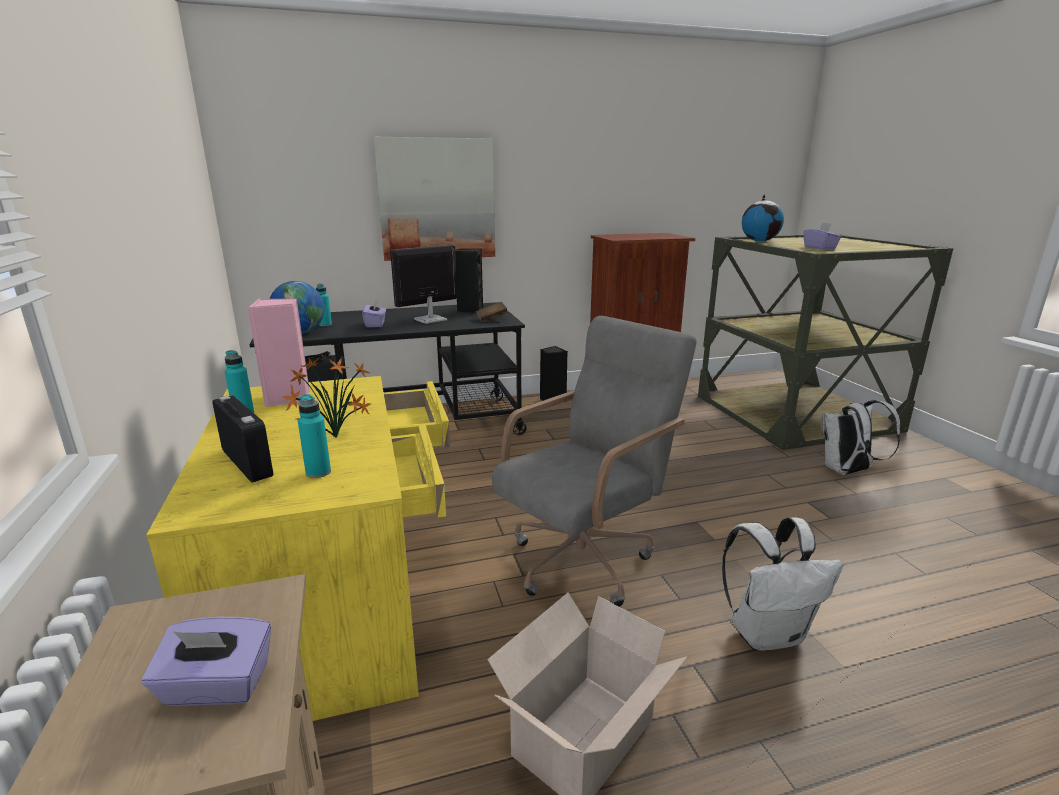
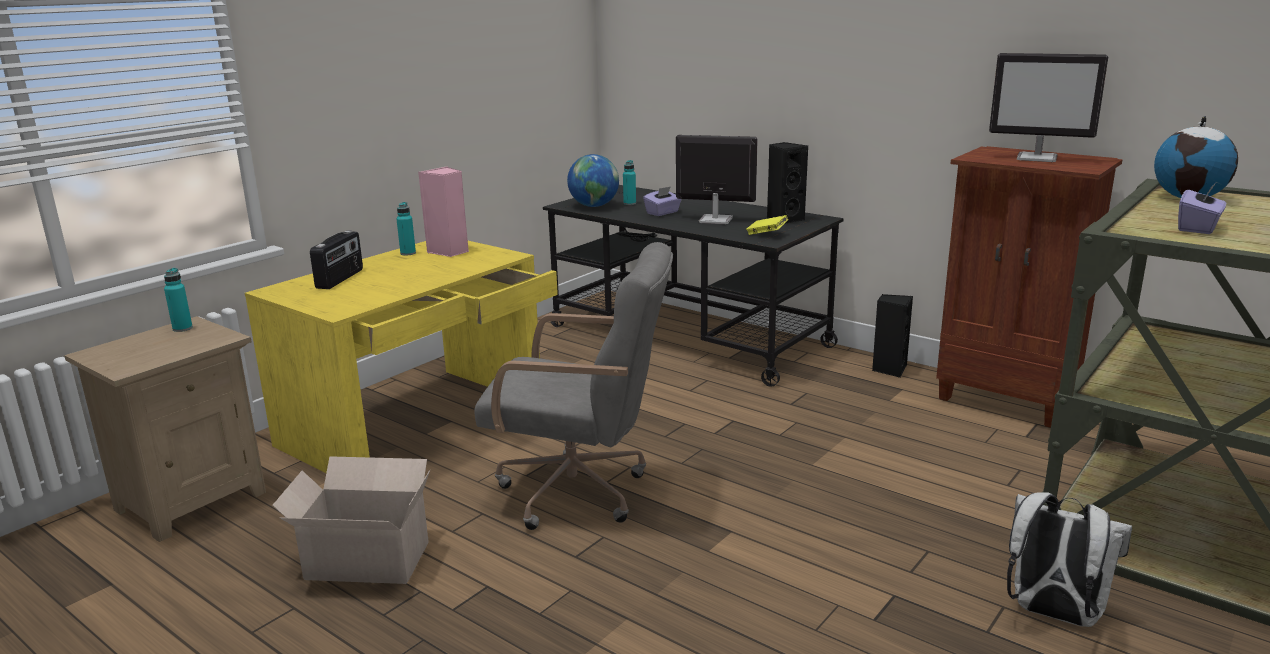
camera: 55 degrees right, 0 degrees up
(217, 687) = (154, 353): purple tissue box -> none
(318, 472) = (345, 296): turquoise bottle -> turquoise bottle (182, 328)
(333, 438) = (398, 282): potted plant -> none
(437, 200) = (787, 79): picture -> none
(491, 319) = (766, 234): brown book -> yellow book
(641, 236) = (1038, 158): none -> monitor
(768, 633) = (572, 616): white backpack -> none

